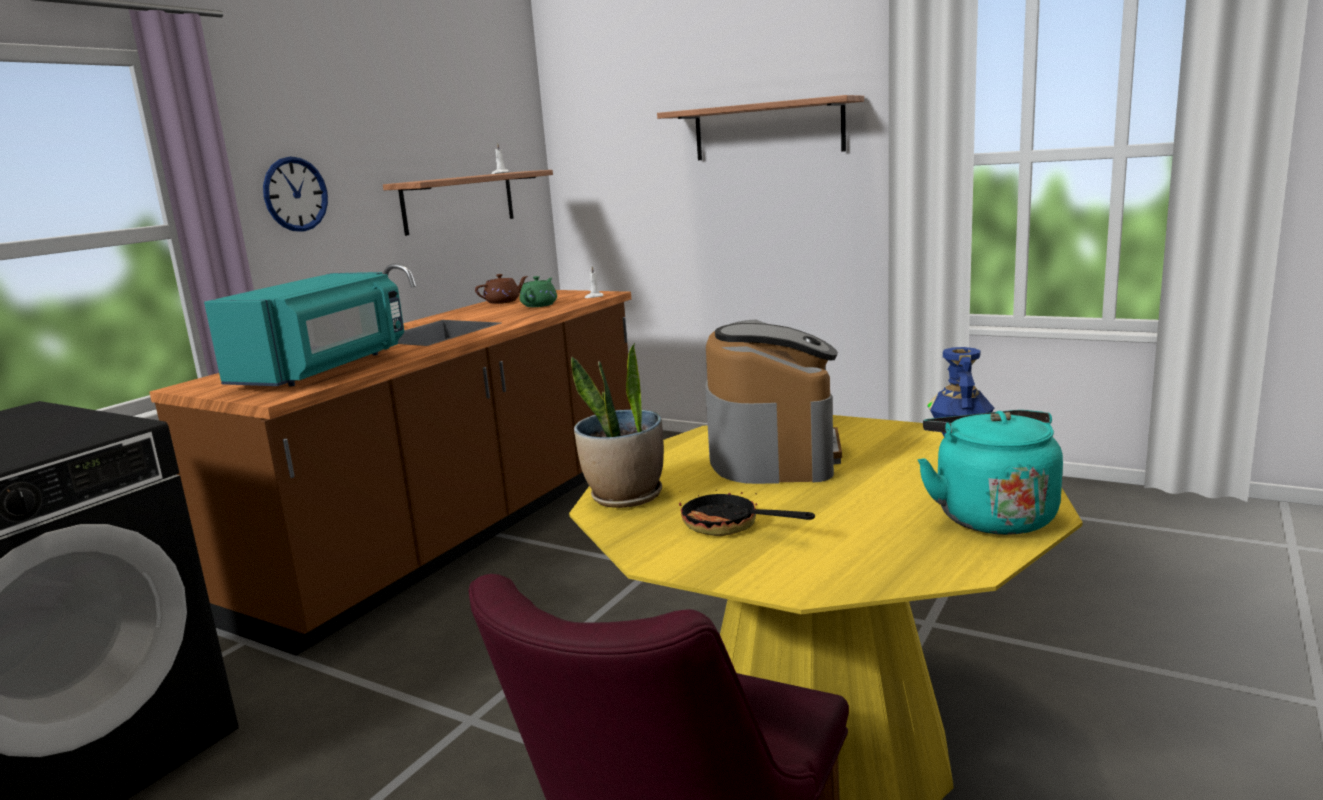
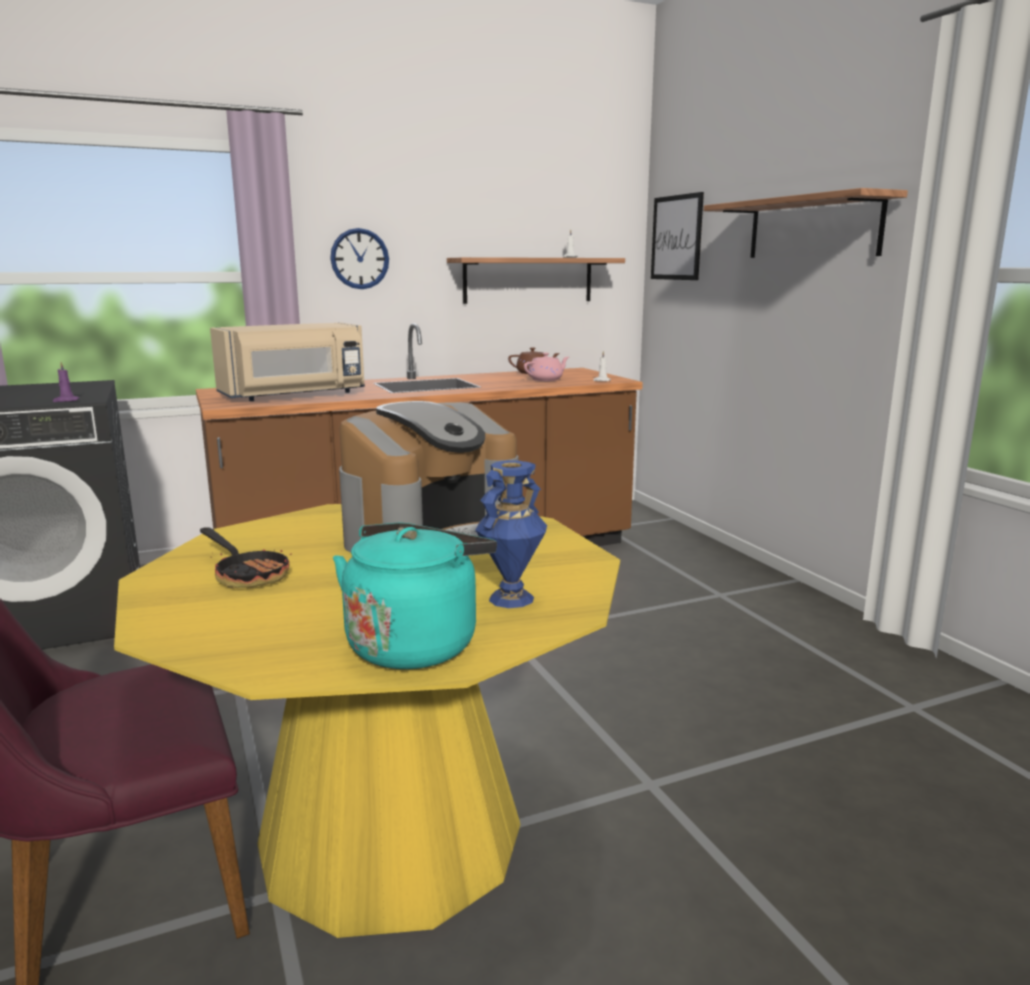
camera: 35 degrees right, 0 degrees up
(96, 433) = (65, 401): none -> purple candle
(325, 370) = (295, 395): turquoise microwave -> beige microwave
(540, 305) = (546, 379): green teapot -> pink teapot
(593, 145) = (676, 238): none -> picture
(625, 497) = (259, 531): potted plant -> none
(730, 526) = (247, 574): frying pan -> frying pan turned 150 degrees clockwise

